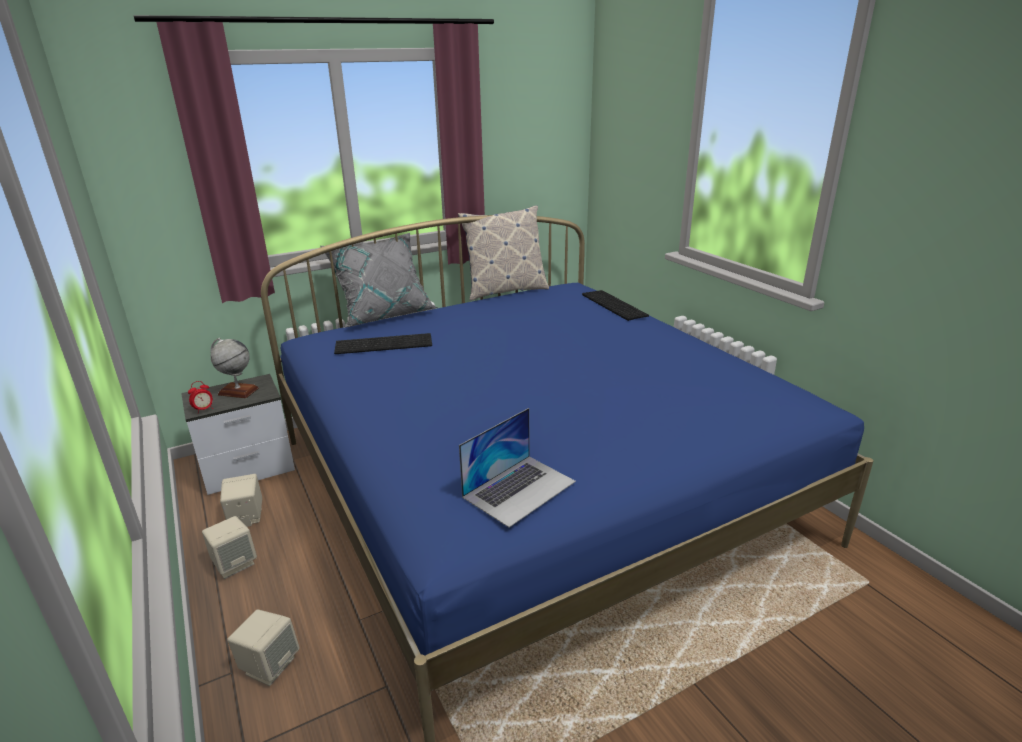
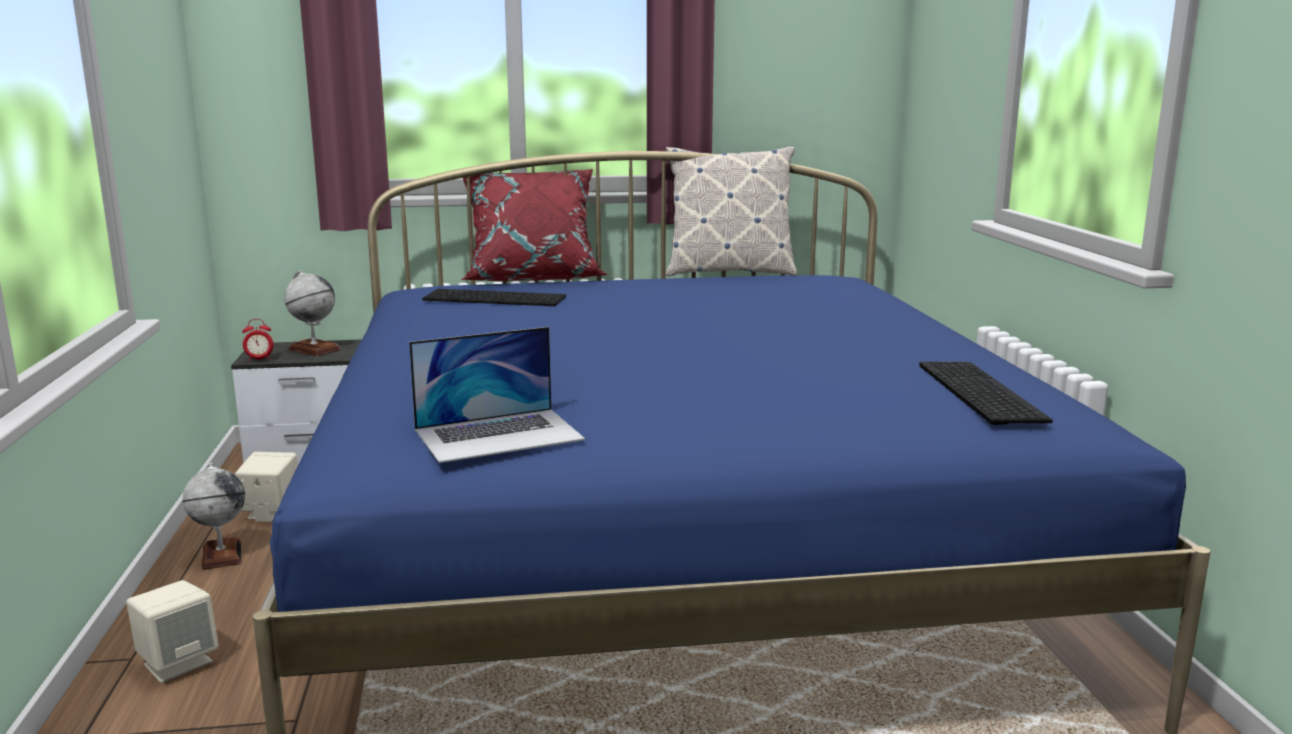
camera: 20 degrees right, 10 degrees down
(235, 564) = (221, 555): beige speaker -> globe
(384, 314) = (533, 277): grey pillow -> red pillow
(612, 305) = (873, 296): keyboard -> keyboard (975, 391)

